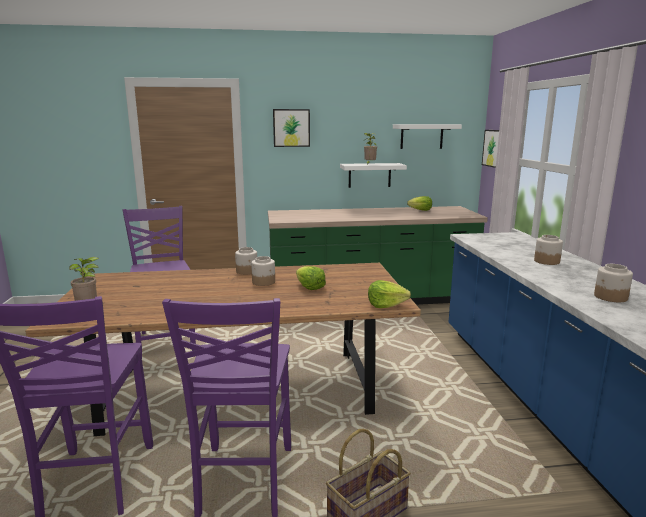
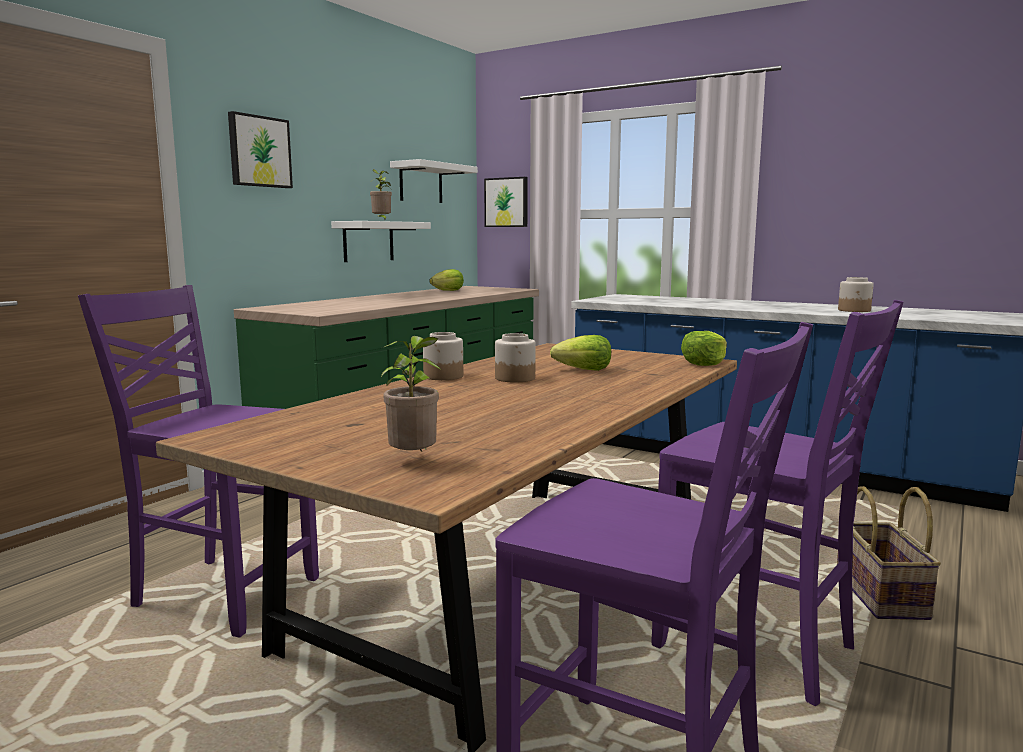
camera: 50 degrees left, 5 degrees down
(546, 261) = (729, 303): jar -> none

